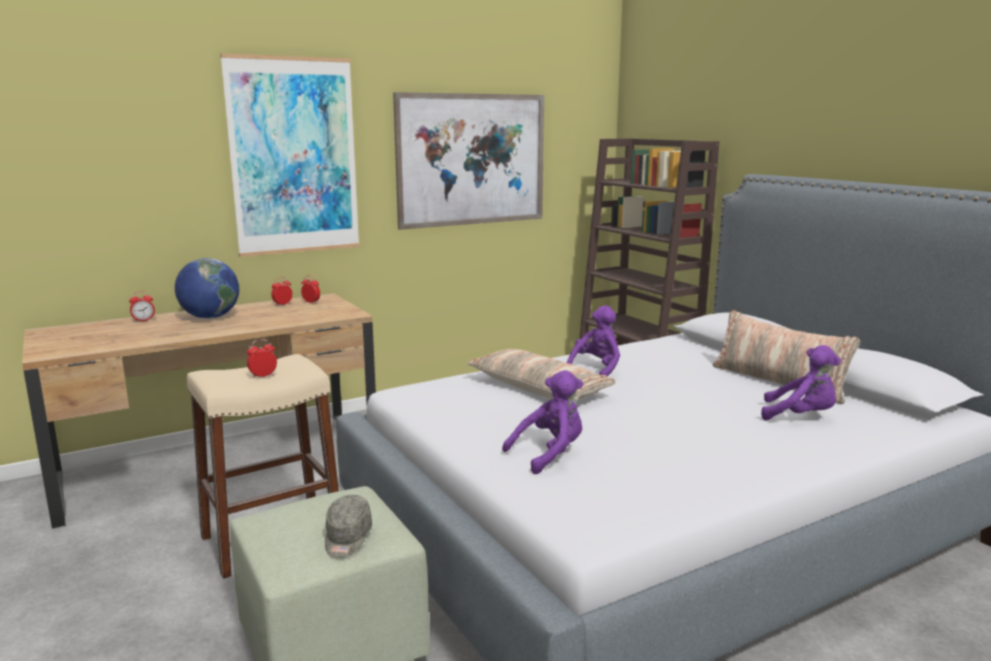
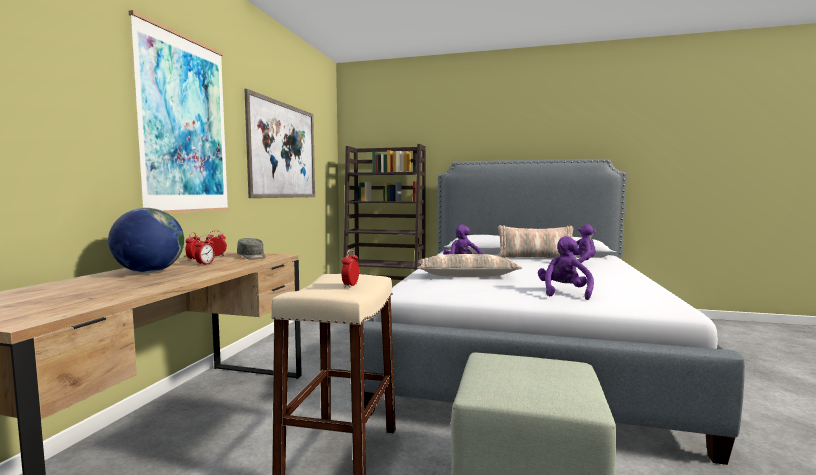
camera: 45 degrees left, 10 degrees down
(143, 320) = (68, 283): alarm clock -> alarm clock (205, 264)
(347, 538) = (561, 372): grey cap -> grey cap (252, 257)

